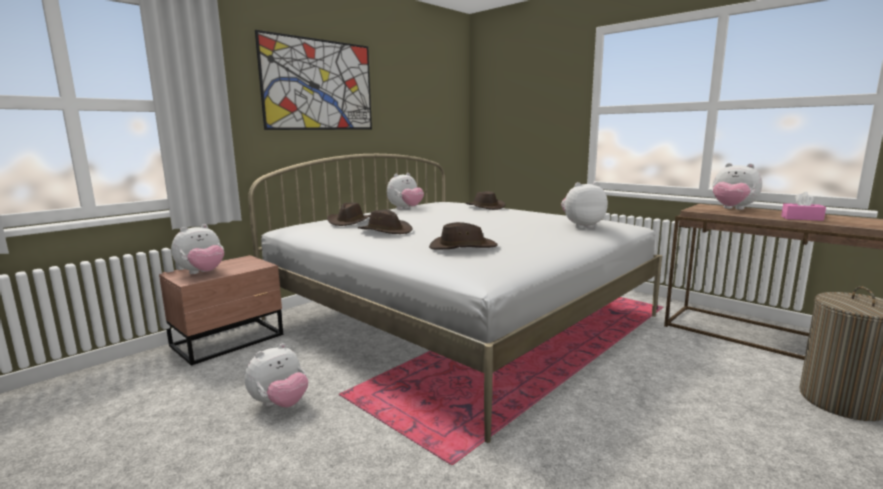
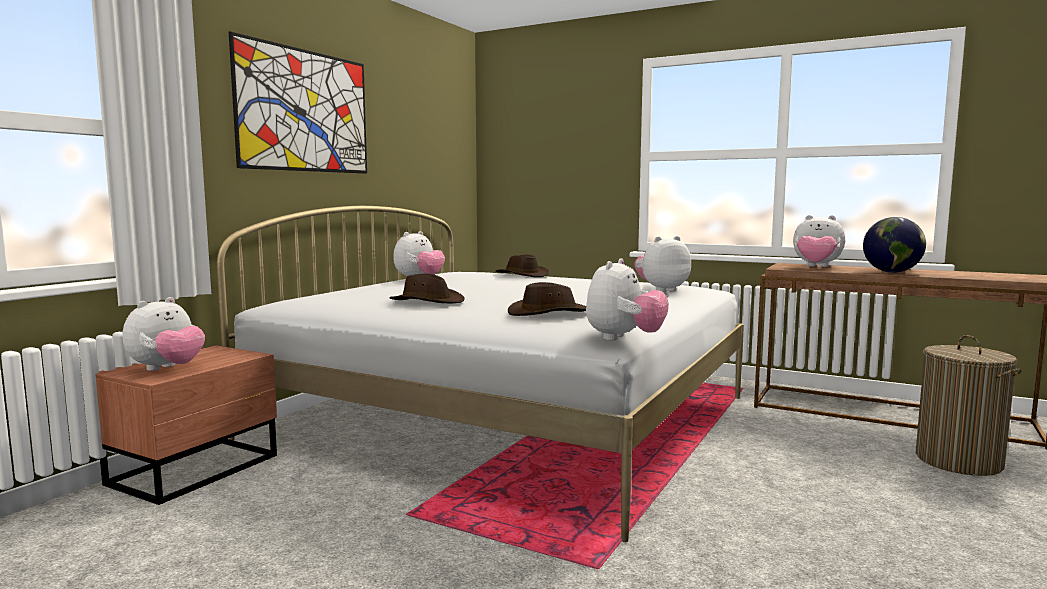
camera: 15 degrees left, 5 degrees down
(280, 404) = (330, 534): plush toy -> plush toy (624, 339)
(350, 222) = (363, 294): brown hat -> none
(801, 218) = (891, 272): pink tissue box -> globe

